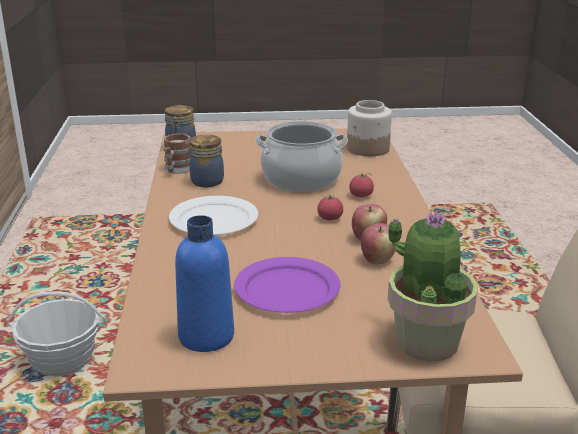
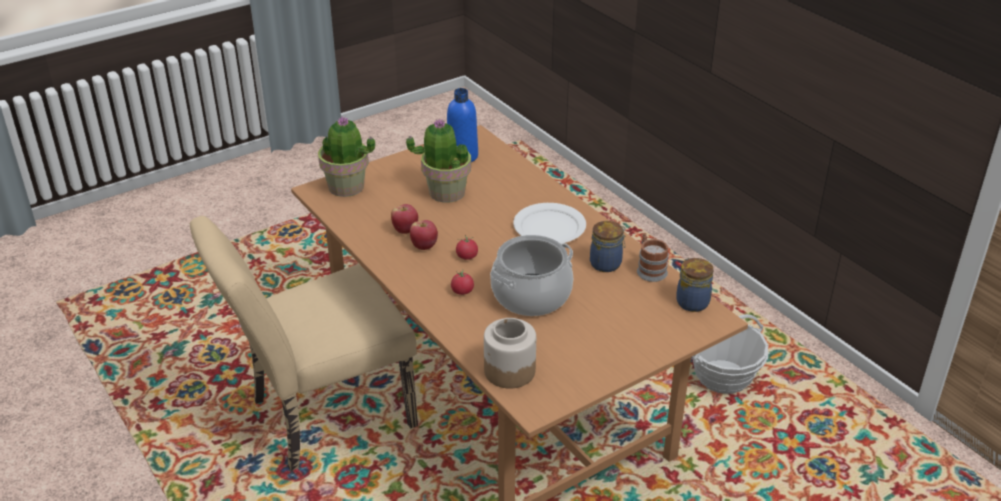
camera: 150 degrees right, 10 degrees up
(286, 289) = (446, 192): purple plate -> potted plant

